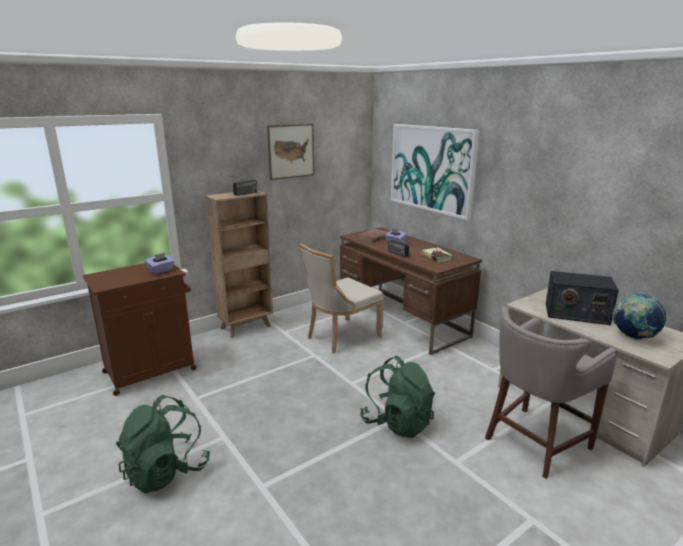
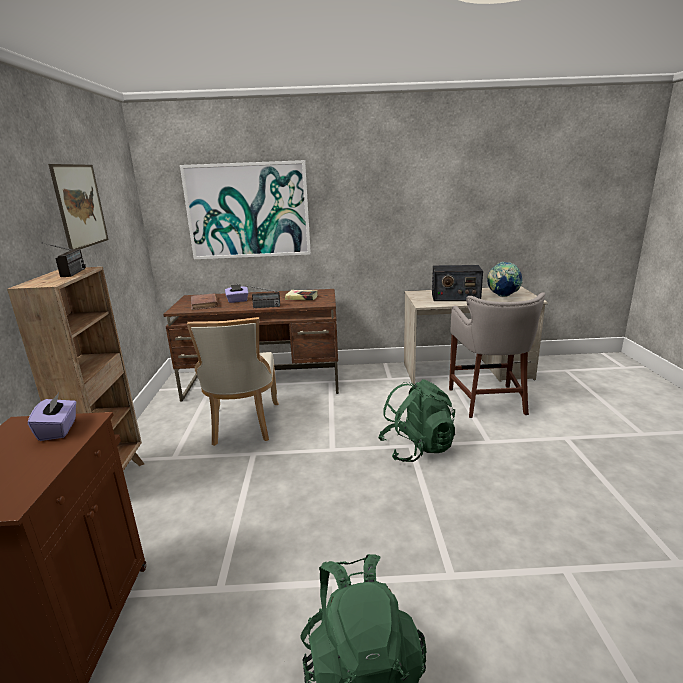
camera: 55 degrees left, 0 degrees up
(576, 313) = (455, 297): radio -> radio turned 45 degrees clockwise

